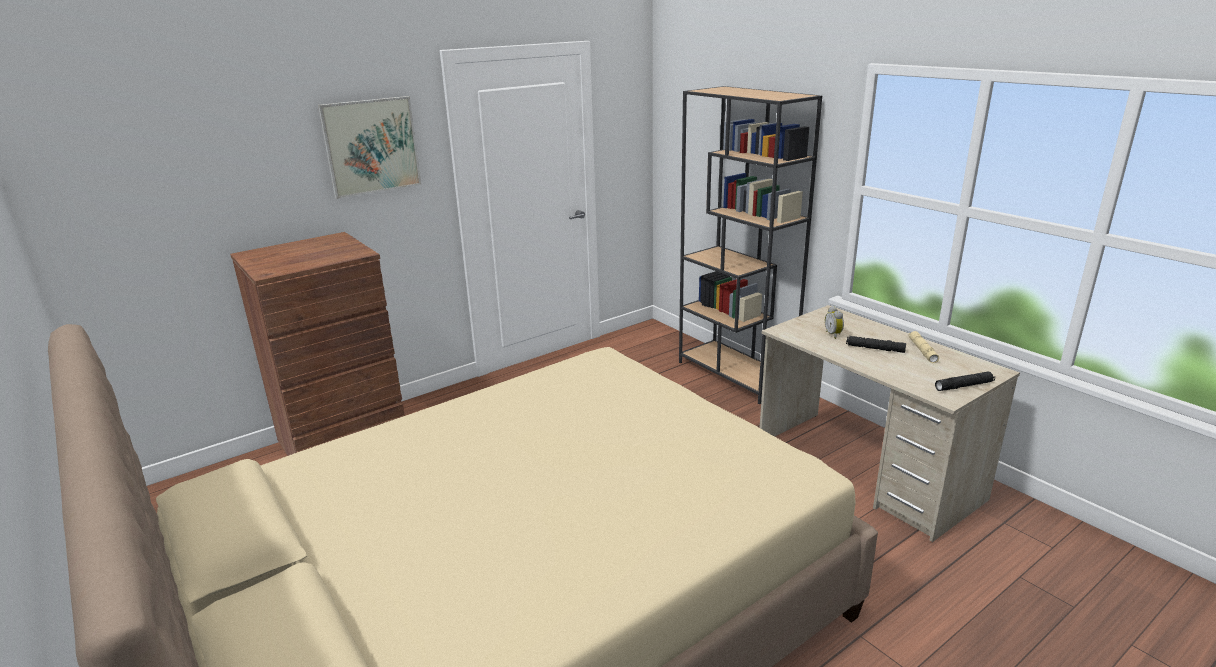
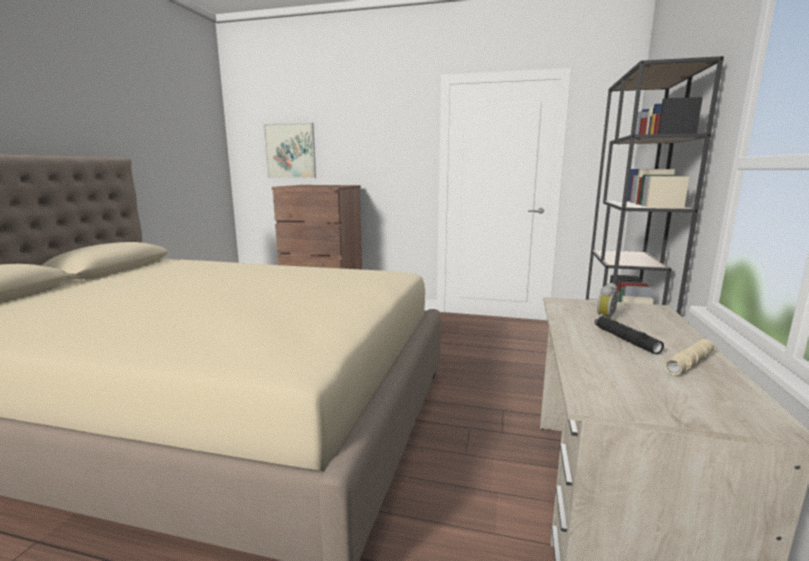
camera: 50 degrees right, 10 degrees down
(371, 146) = (386, 135): picture -> picture (290, 151)
(964, 386) = (657, 406): black flashlight -> none

